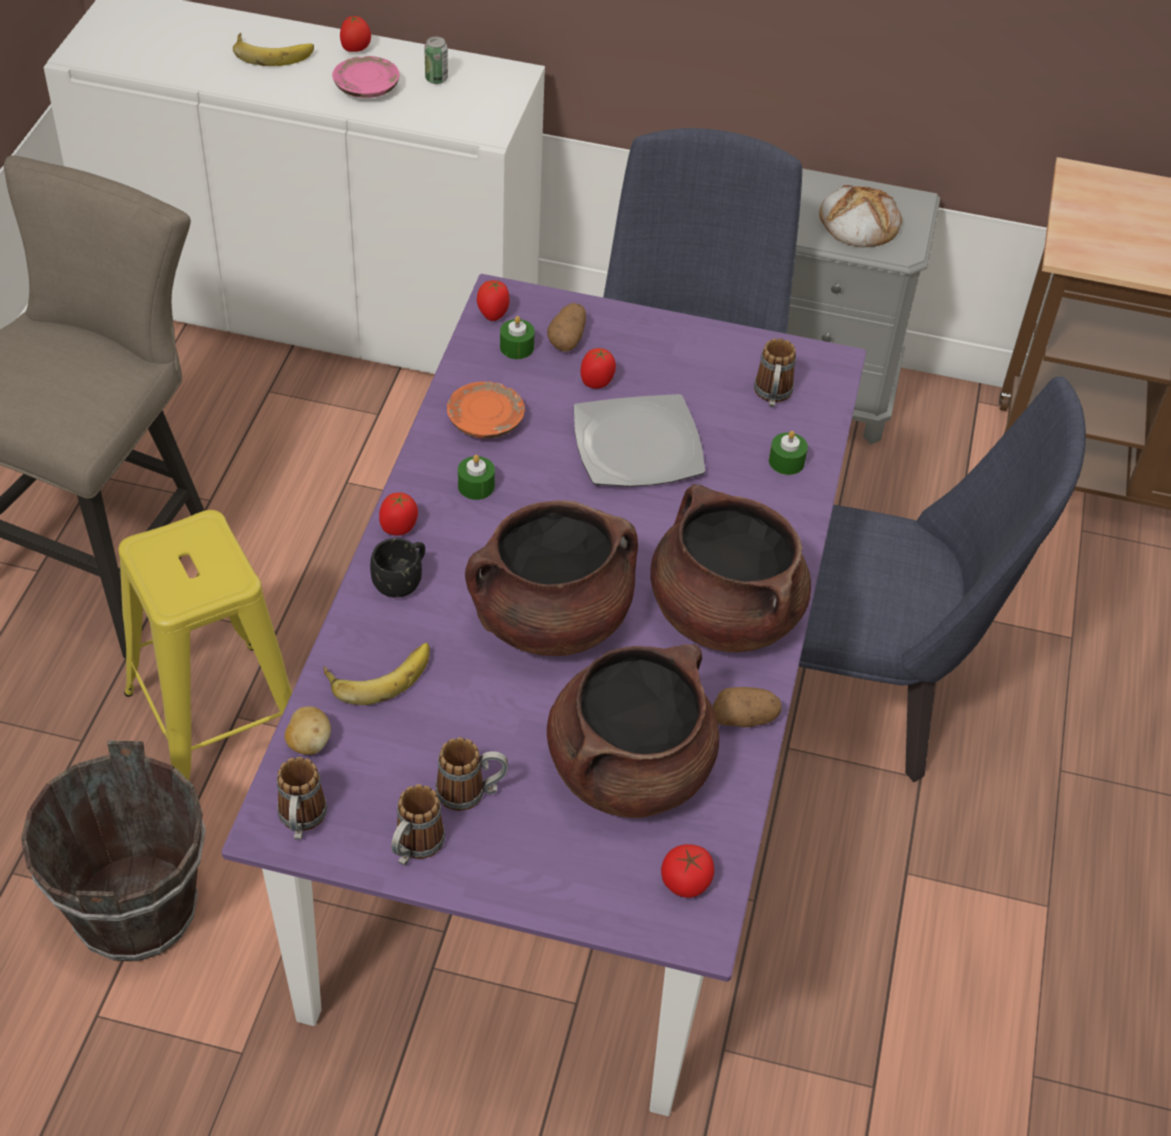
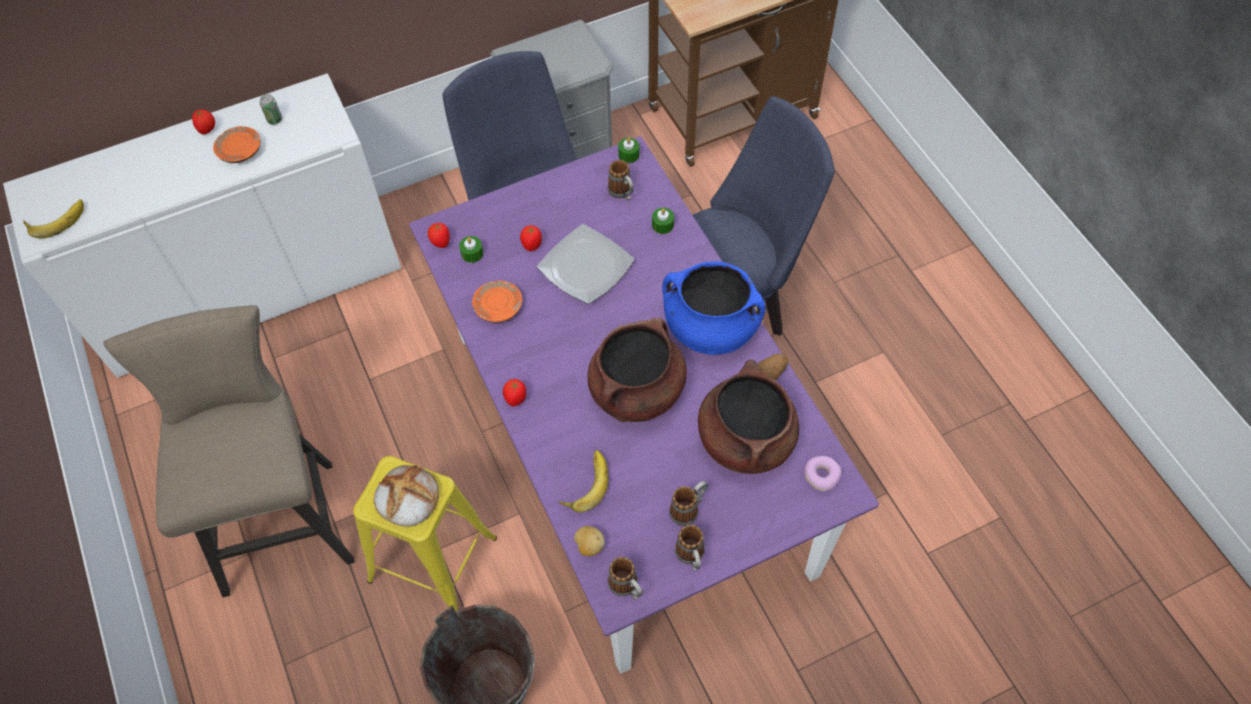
camera: 35 degrees left, 10 degrees up
(273, 52) = (159, 162): banana -> banana (56, 219)
(366, 88) = (240, 151): pink plate -> orange plate
(402, 581) = (546, 426): black mug -> none
(476, 486) = (530, 347): green candle -> green candle (629, 155)
(568, 339) = (493, 230): potato -> none
(685, 882) = (821, 475): tomato -> donut
(723, 613) = (710, 328): brown cooking pot -> blue cooking pot
(858, 222) = (559, 61): bread -> bread (407, 498)

